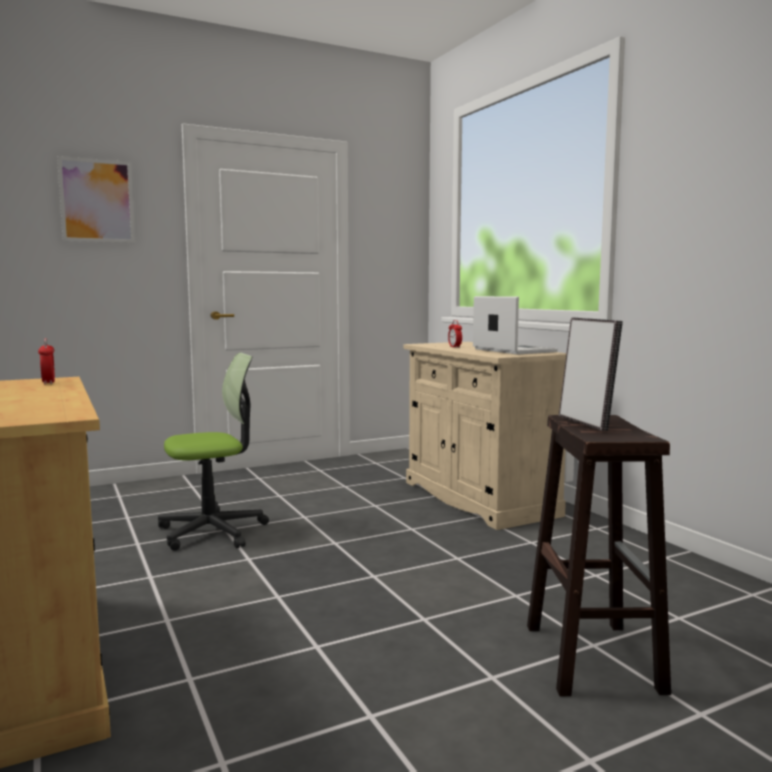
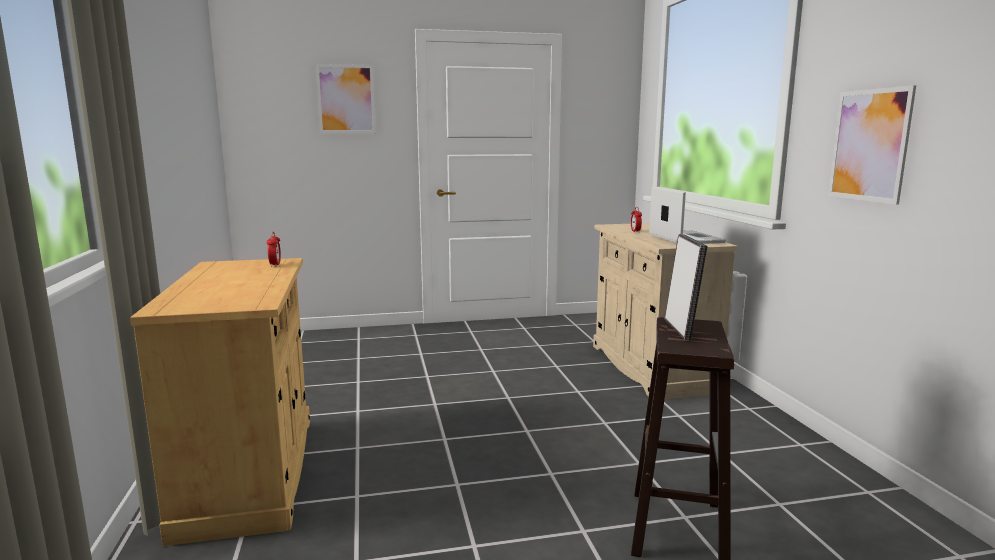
camera: 15 degrees right, 5 degrees up
(212, 531) = (416, 377): office chair -> none
(711, 238) = (869, 145): none -> picture

